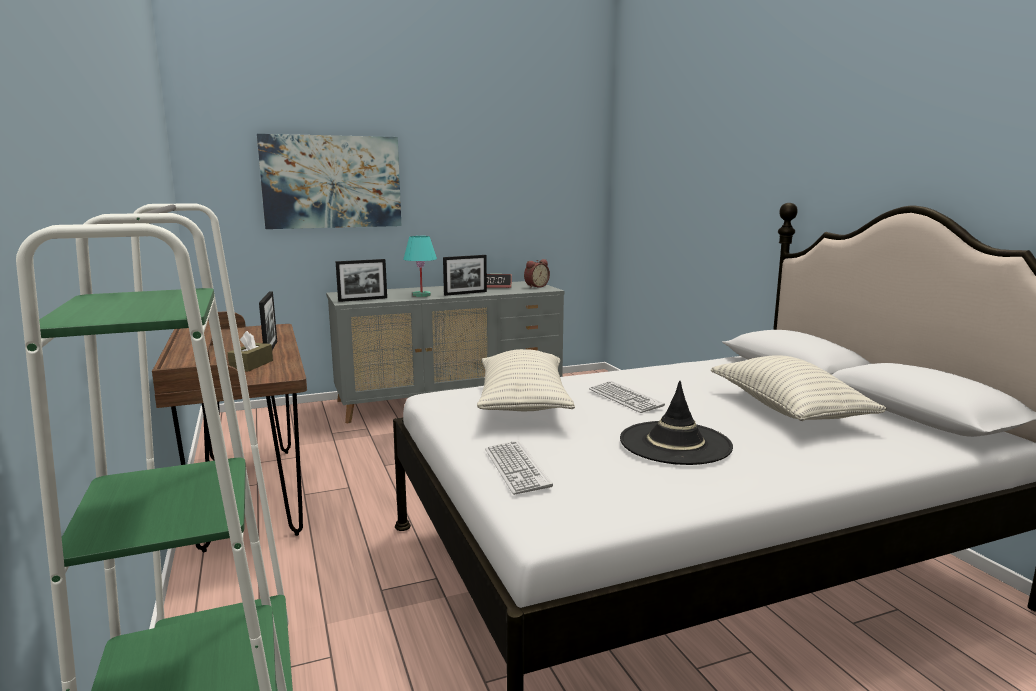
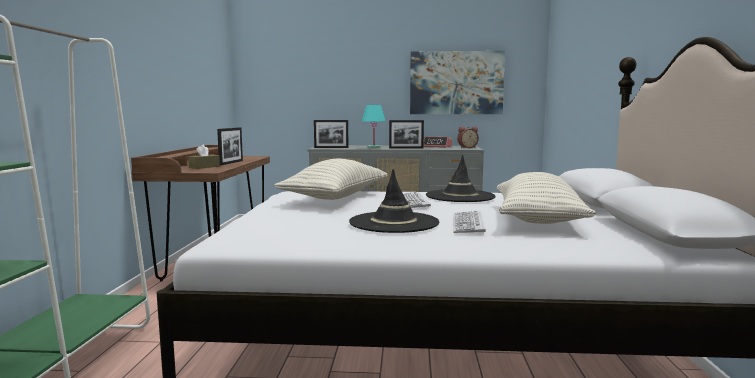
camera: 25 degrees right, 5 degrees down
(332, 182) = (326, 69): picture -> picture (456, 83)
(516, 468) = (260, 221): keyboard -> keyboard (468, 223)
(653, 380) = (460, 196): none -> black hat

